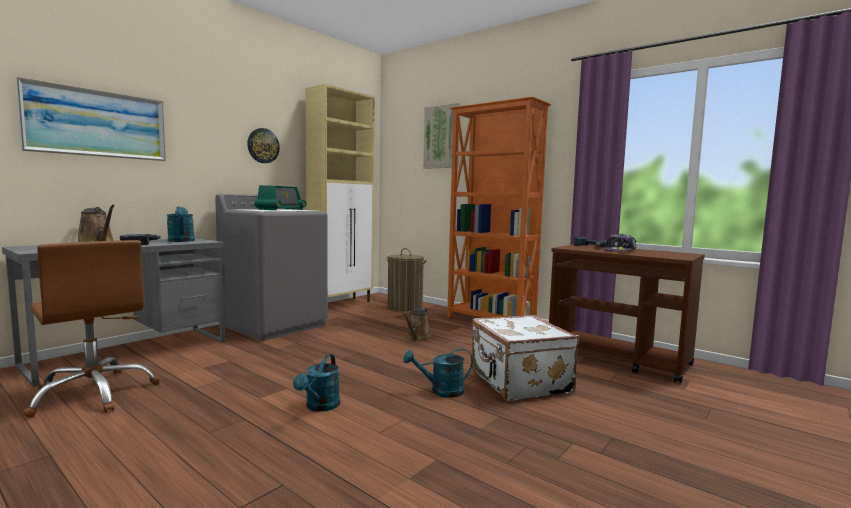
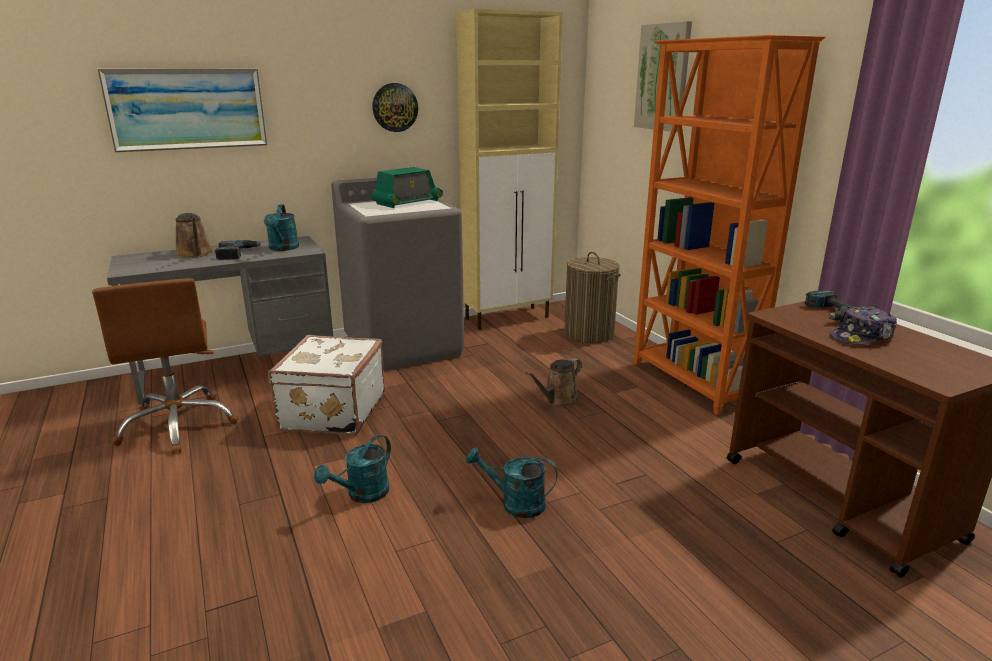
camera: 25 degrees right, 15 degrees up
(518, 383) = (630, 513): white suitcase -> white suitcase (331, 411)

